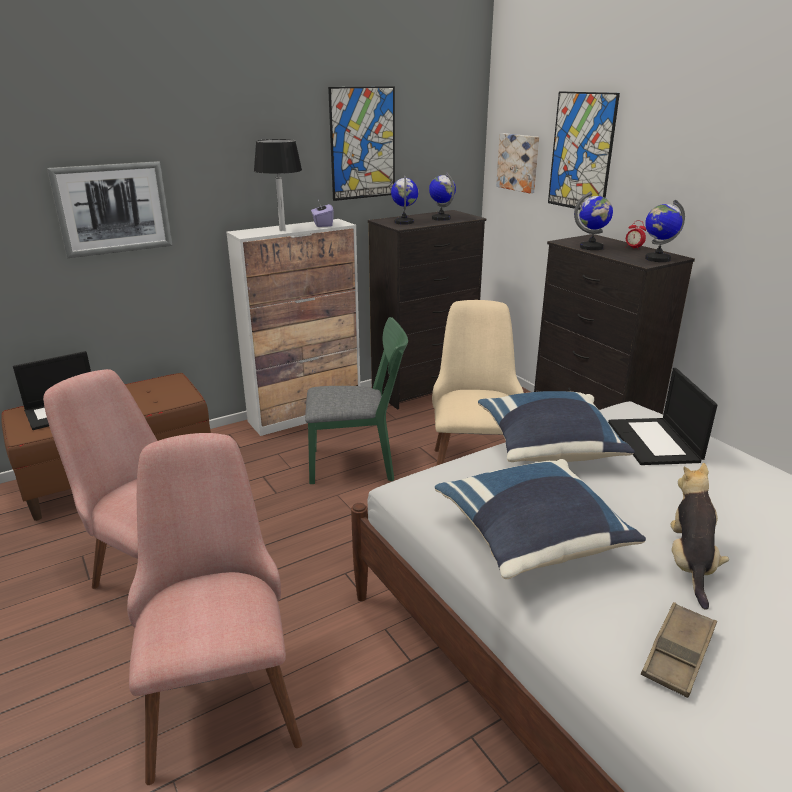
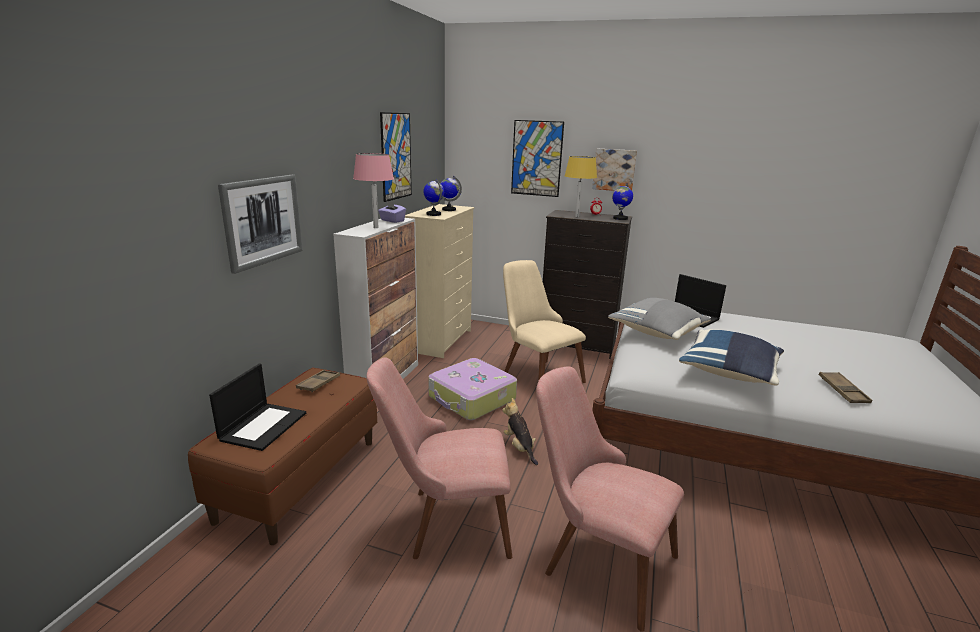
camera: 40 degrees left, 5 degrees down
(159, 389) = (319, 383): none -> brown tray
(282, 230) = (376, 227): black table lamp -> pink table lamp
(359, 464) = (471, 399): green chair -> suitcase
(425, 389) = (441, 340): black dresser -> beige dresser
(519, 162) = (480, 167): picture -> picture (614, 170)
(549, 449) = (658, 333): blue pillow -> grey pillow
(591, 247) = (577, 216): globe -> yellow table lamp
(690, 563) = (788, 359): plush toy -> plush toy (519, 447)

